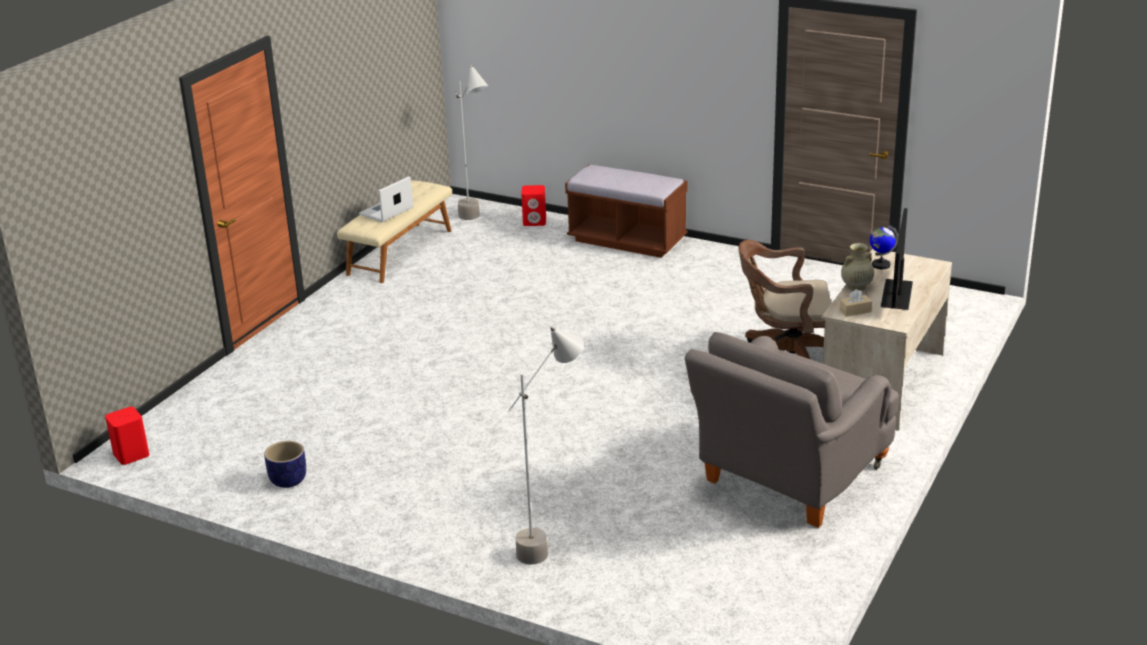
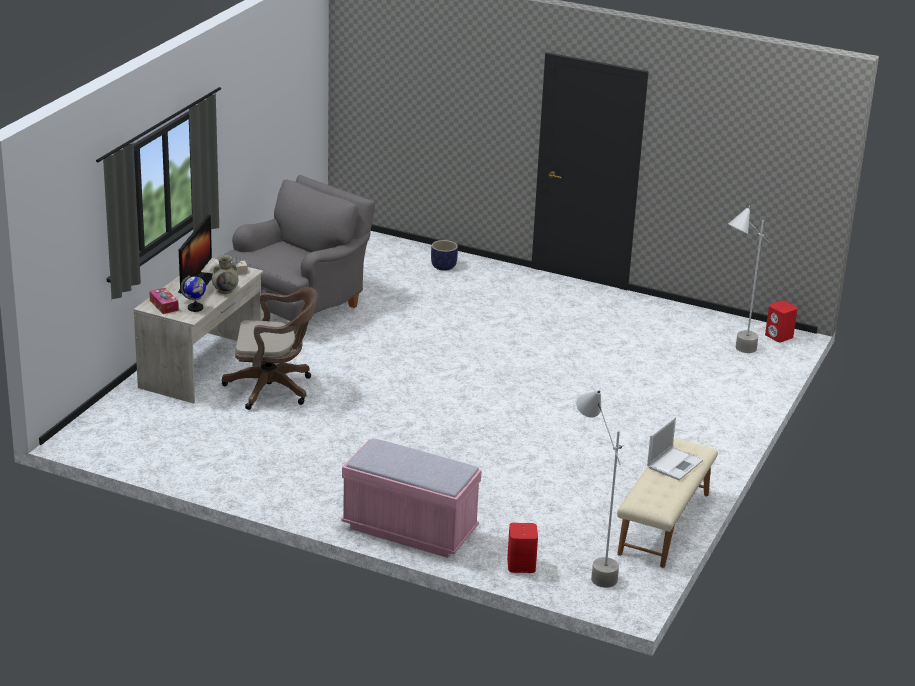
camera: 175 degrees right, 0 degrees up
(288, 481) = (651, 316): planter -> planter (444, 266)
(552, 543) = (460, 278): grey floor lamp -> grey floor lamp (735, 353)
(627, 240) = (409, 530): brown bench -> pink bench
(919, 266) = (164, 305): none -> tissue box

